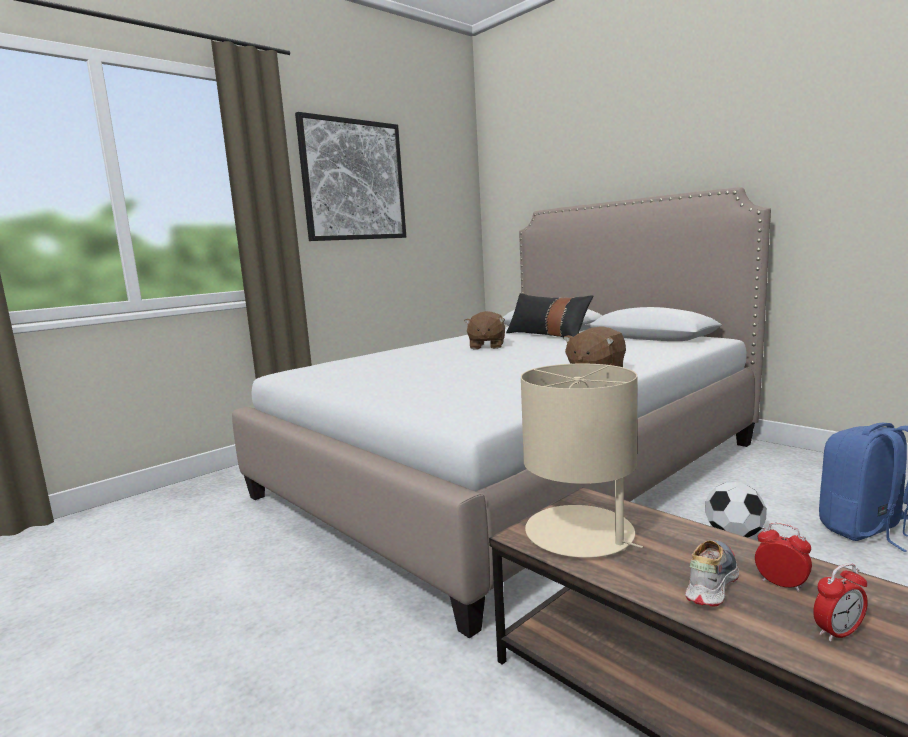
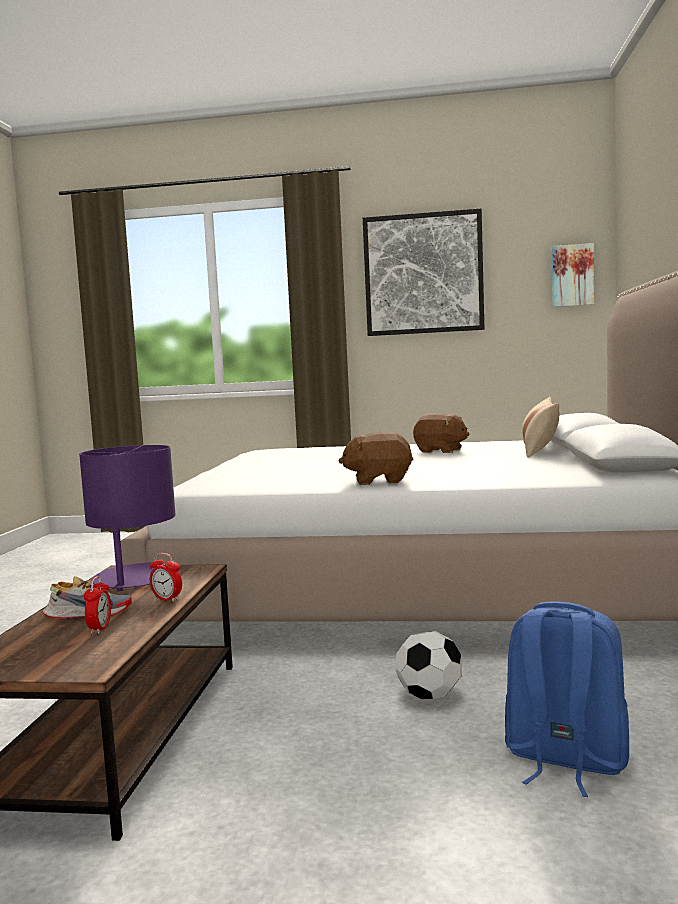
camera: 50 degrees right, 5 degrees down
(457, 195) = (572, 275): none -> picture
(486, 346) = (440, 451): brown plush toy -> brown plush toy turned 120 degrees counterclockwise
(547, 335) = (540, 450): black pillow -> beige pillow
(580, 534) = (136, 578): beige table lamp -> purple table lamp
(838, 632) = (38, 648): alarm clock -> alarm clock (167, 599)

